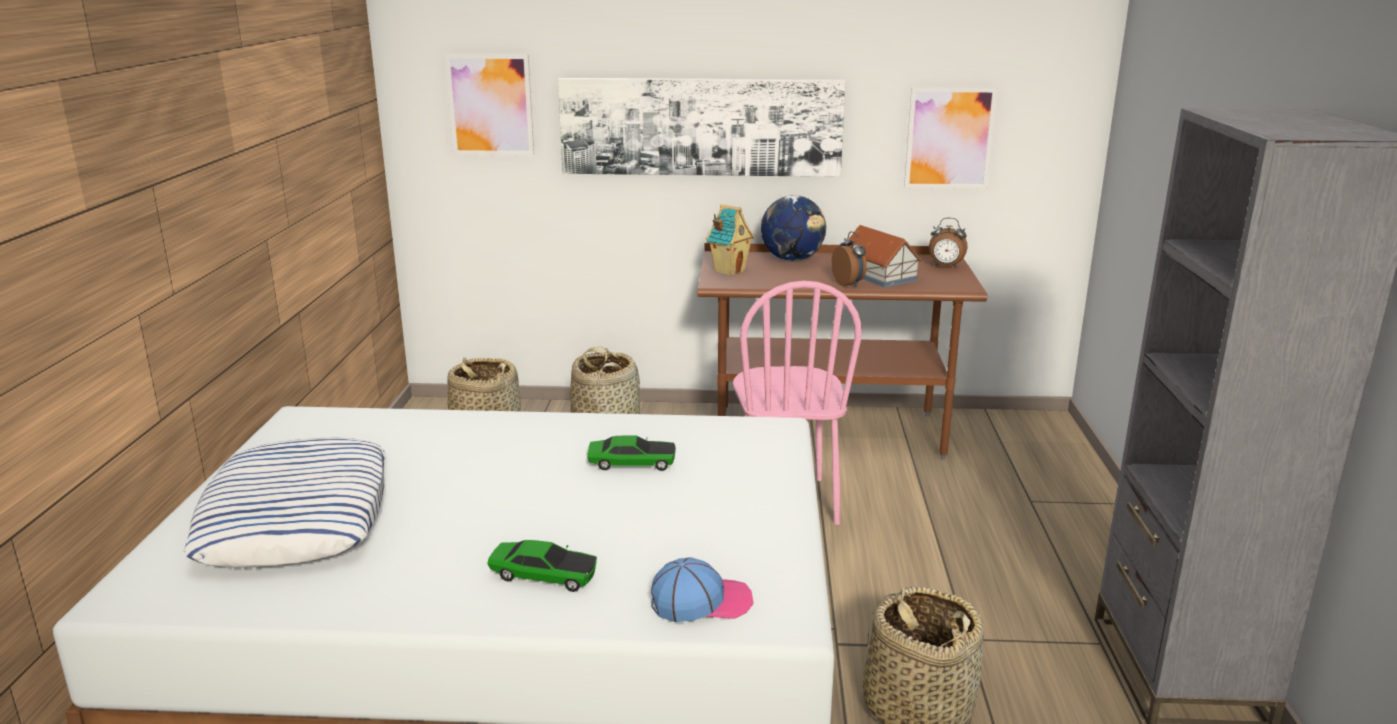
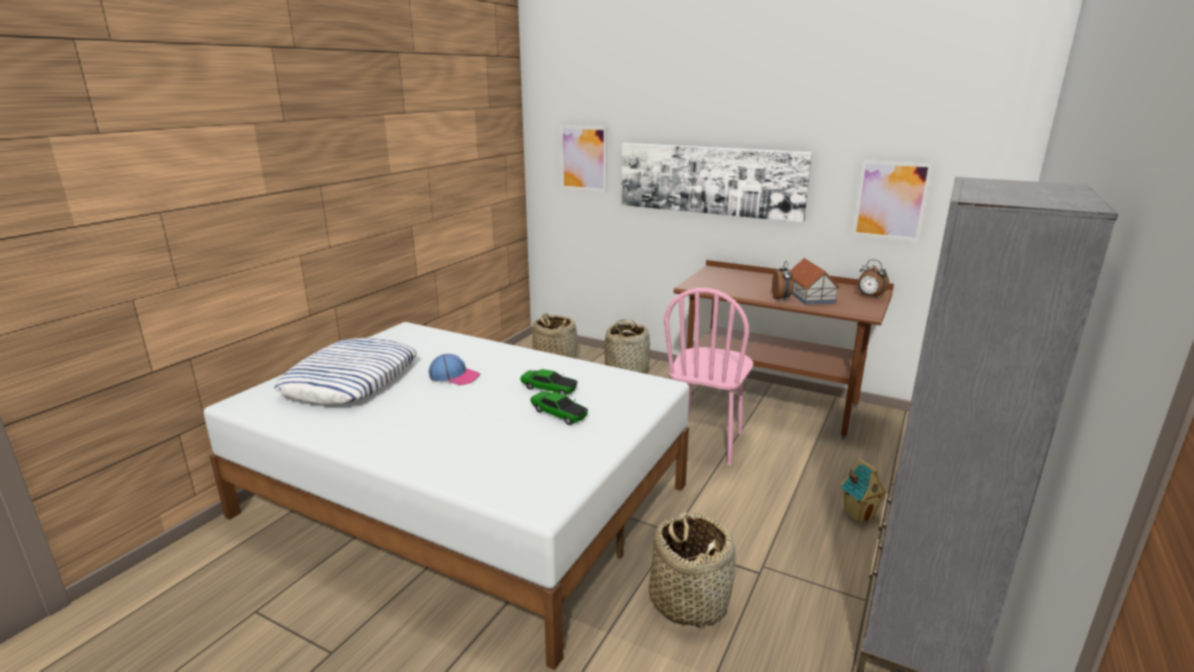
camera: 25 degrees right, 0 degrees up
(544, 576) = (435, 441): toy car -> toy car (559, 414)
(701, 601) = (504, 479): cap -> cap (454, 376)
(729, 271) = (707, 279): toy house -> toy house (858, 514)
(792, 259) = (759, 277): globe -> none

